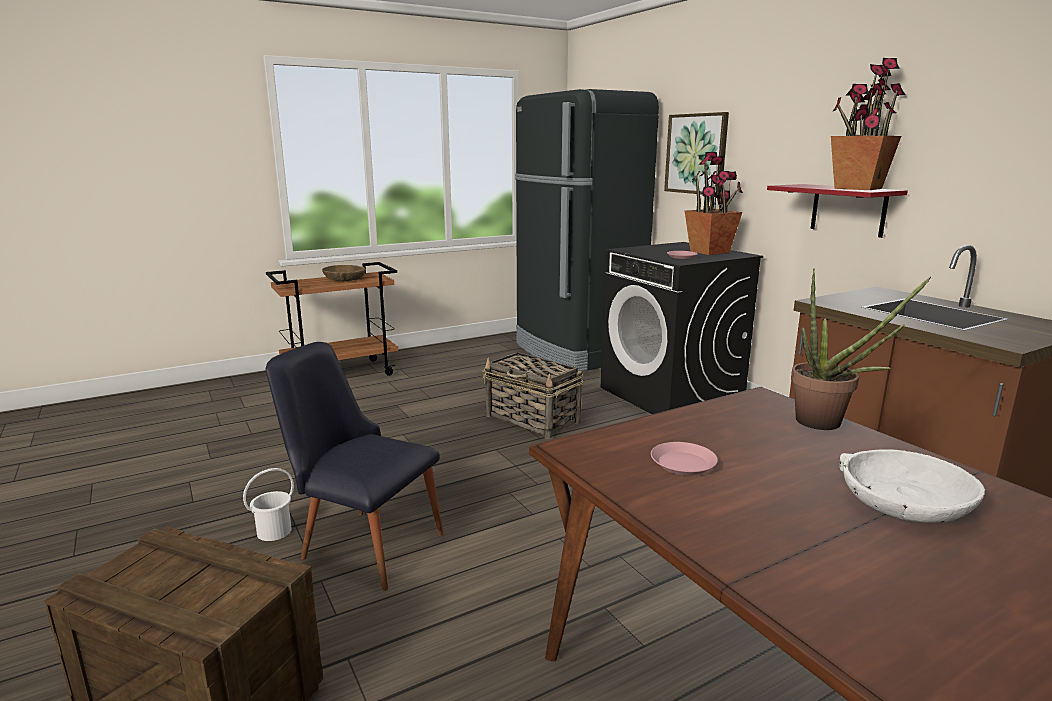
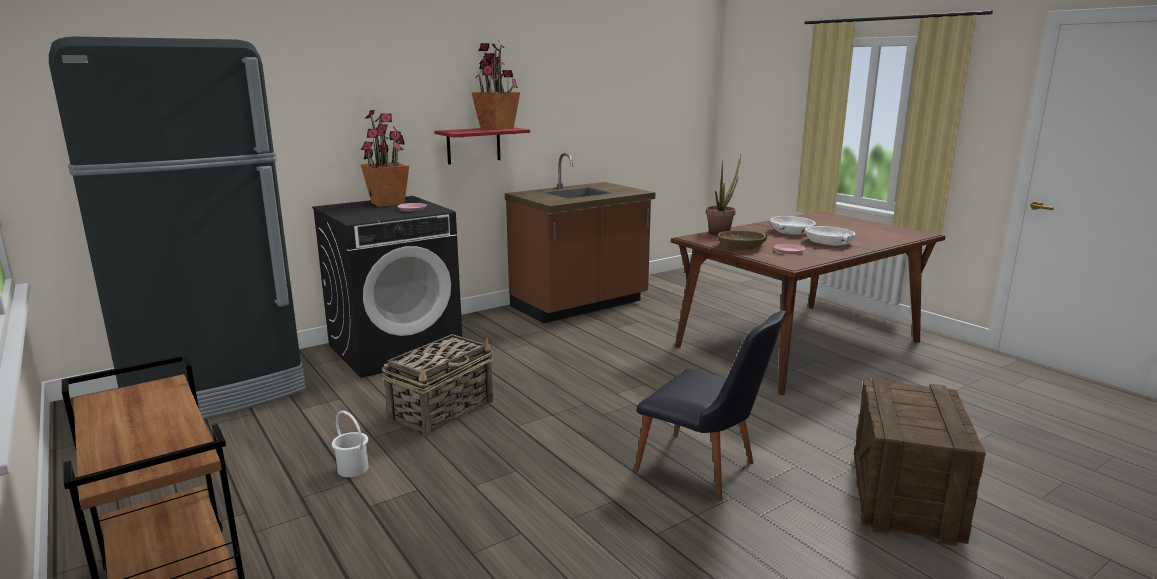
camera: 95 degrees left, 0 degrees up
(273, 531) = (711, 525): white bucket -> white bucket (352, 469)
(344, 279) = (135, 416): brown bowl -> brown bowl (741, 247)
(363, 542) = (705, 471): black chair -> black chair turned 75 degrees counterclockwise
(696, 154) = (305, 113): picture -> none
(797, 530) = (829, 242): none -> white bowl

